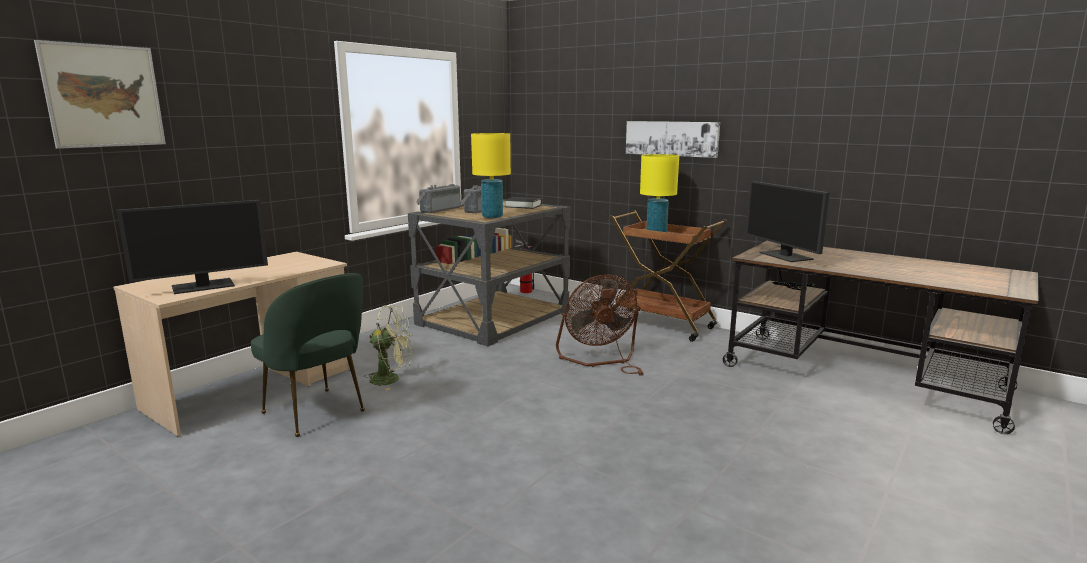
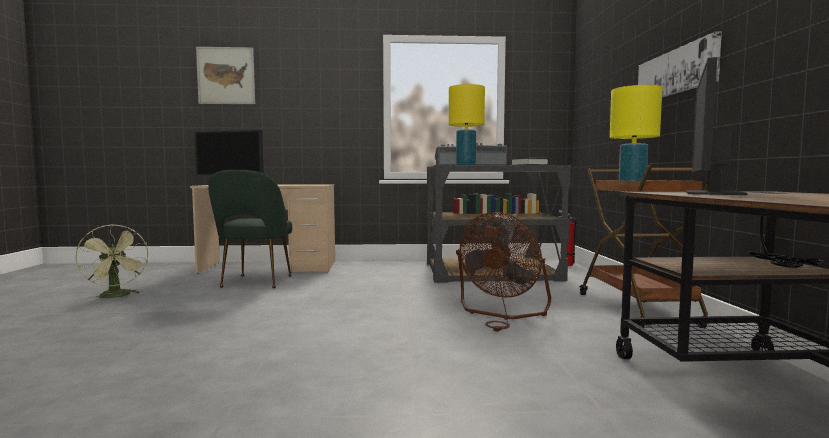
camera: 50 degrees right, 10 degrees down
(392, 379) = (330, 281): green fan -> green fan (117, 296)

